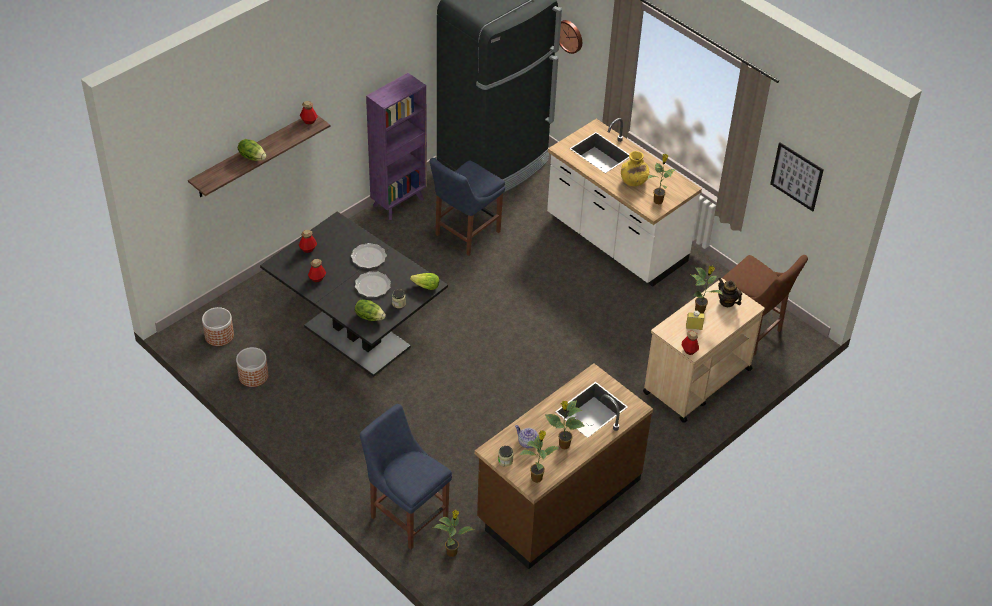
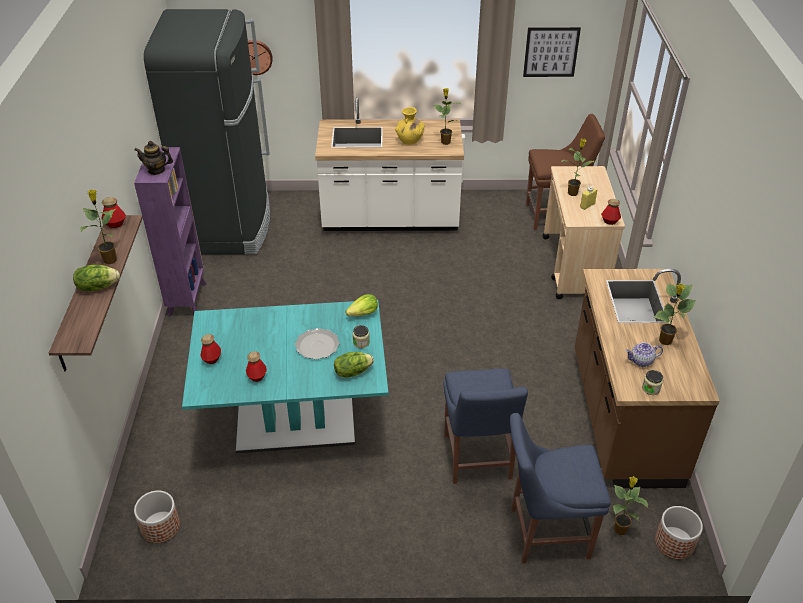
camera: 45 degrees left, 5 degrees down
(253, 376) = (245, 535): planter -> planter (674, 542)
(357, 337) = (295, 424): black dining table -> turquoise dining table
(368, 257) = (279, 326): plate -> none
(465, 234) = (275, 286): blue chair -> blue chair (477, 459)
(537, 477) = (691, 381): potted plant -> potted plant (110, 259)
(727, 302) = (579, 177): teapot -> teapot (156, 170)

